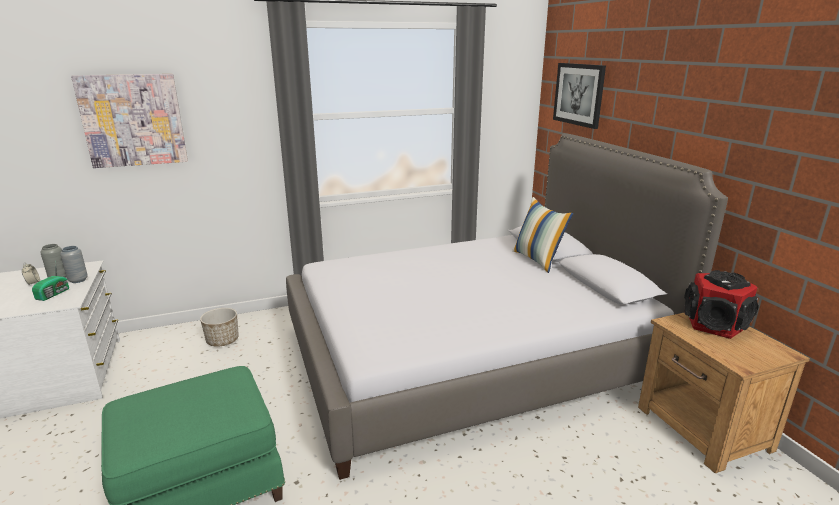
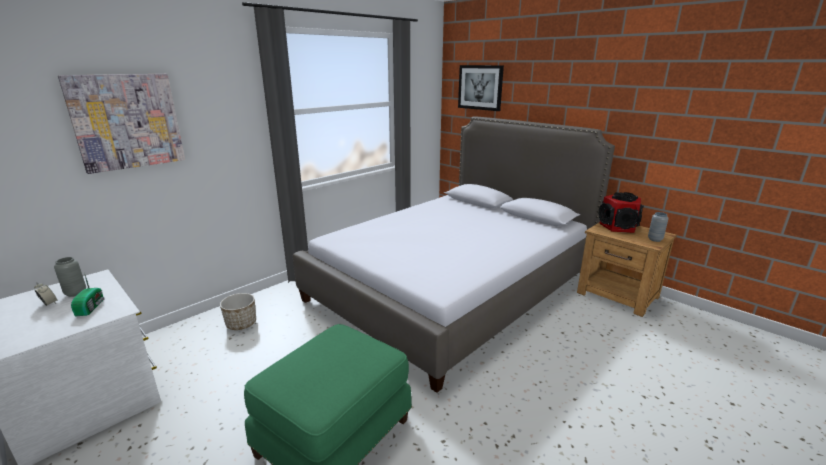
camera: 25 degrees left, 0 degrees up
(78, 280) = (103, 290): grey vase -> grey vase (655, 239)
(538, 260) = (480, 209): pillow -> none

